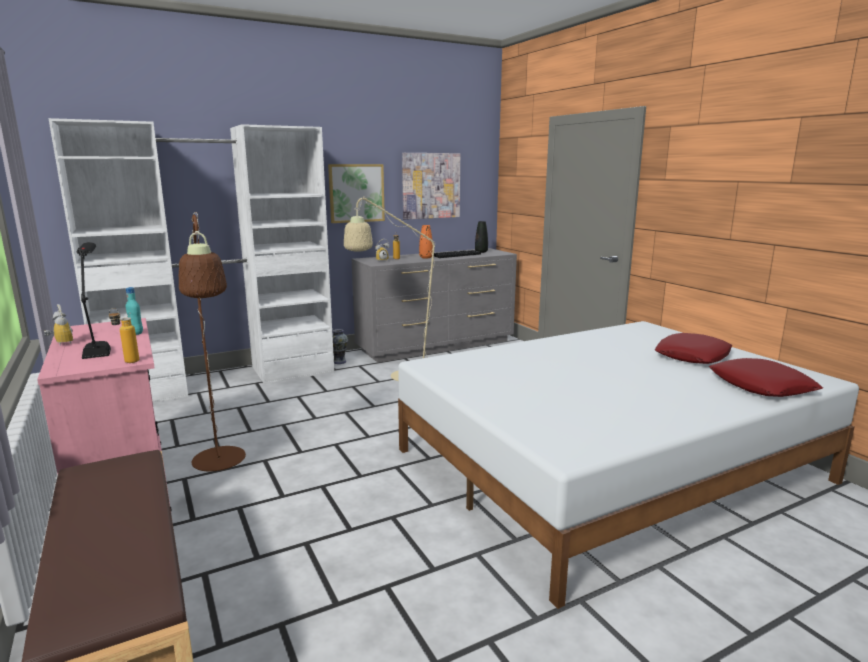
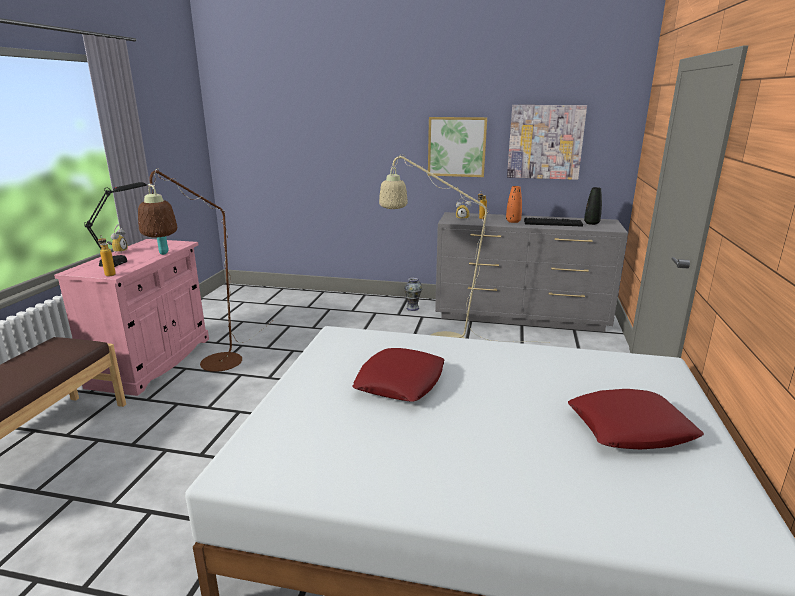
camera: 40 degrees right, 5 degrees up
(223, 380) = (313, 300): white wardrobe -> none
(761, 386) = (626, 511): red pillow -> red pillow (400, 382)

